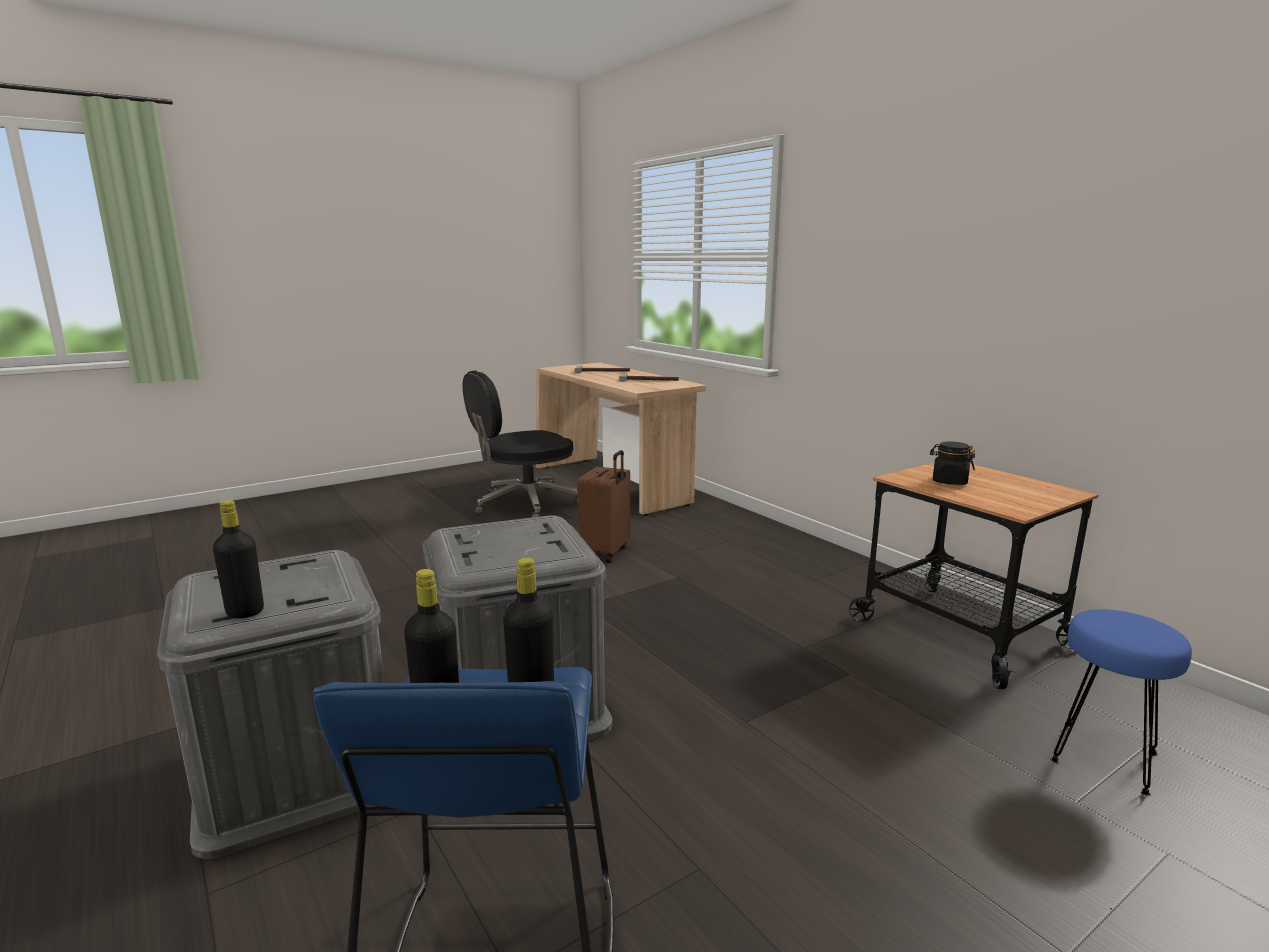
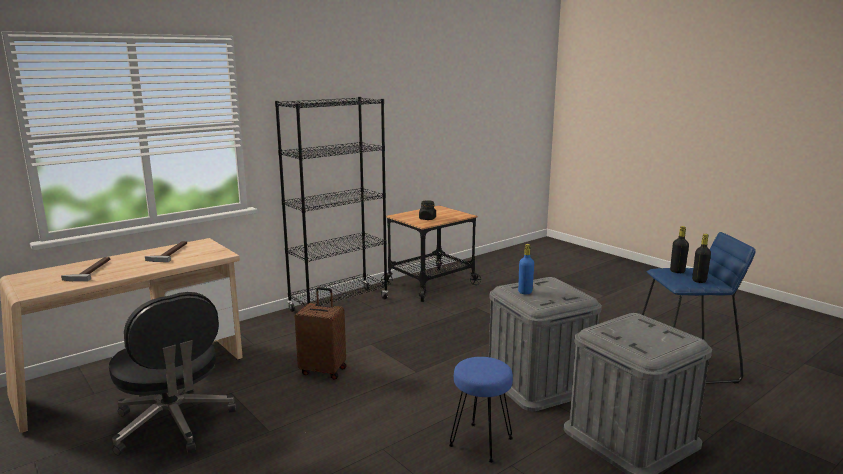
camera: 95 degrees left, 0 degrees up
(245, 612) = (670, 332): black bottle -> none
(517, 528) = (525, 292): none -> blue bottle
(817, 557) = (339, 305): none -> black bookcase
(1102, 756) = (514, 278): blue stool -> blue stool (480, 443)

